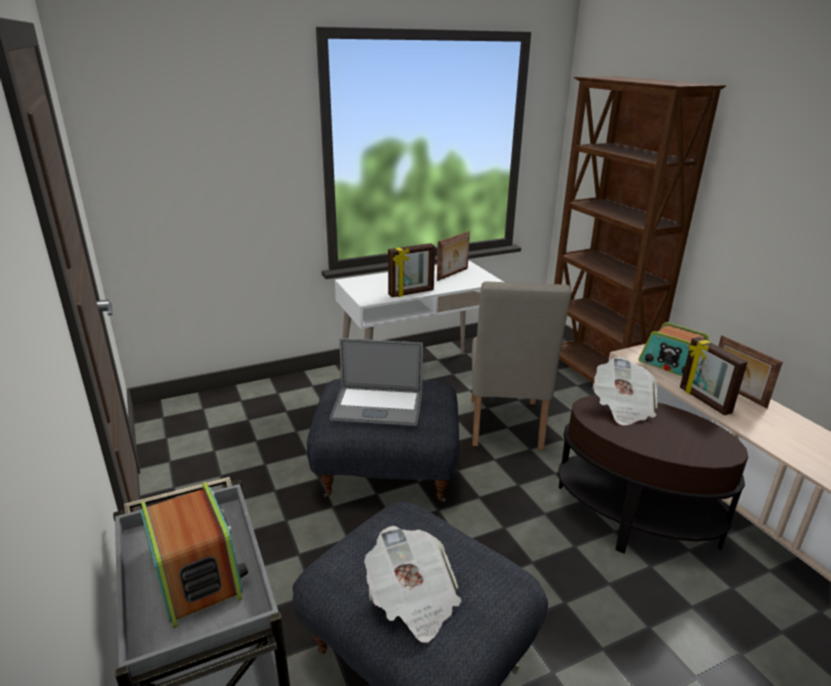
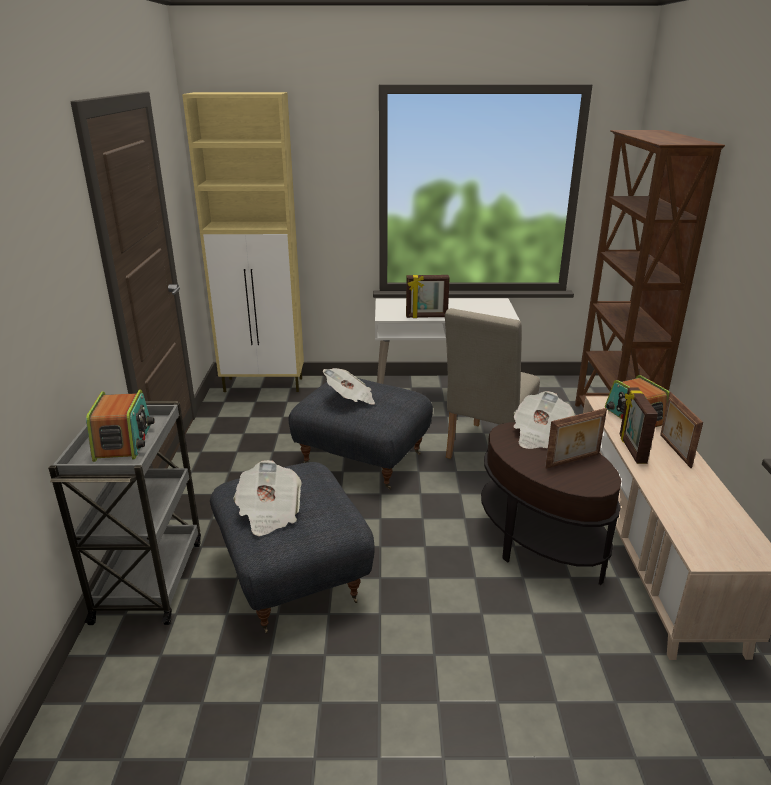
camera: 25 degrees right, 0 degrees up
(206, 404) = (264, 385): none -> beige cabinet
(377, 406) = (350, 399): laptop -> newspaper
(453, 274) = (479, 307): picture frame -> picture frame (573, 461)

